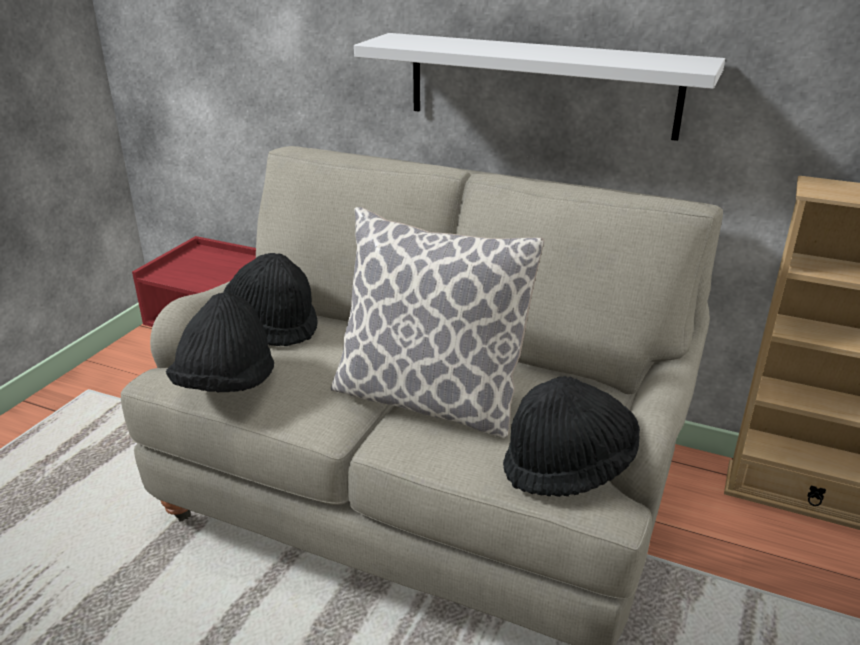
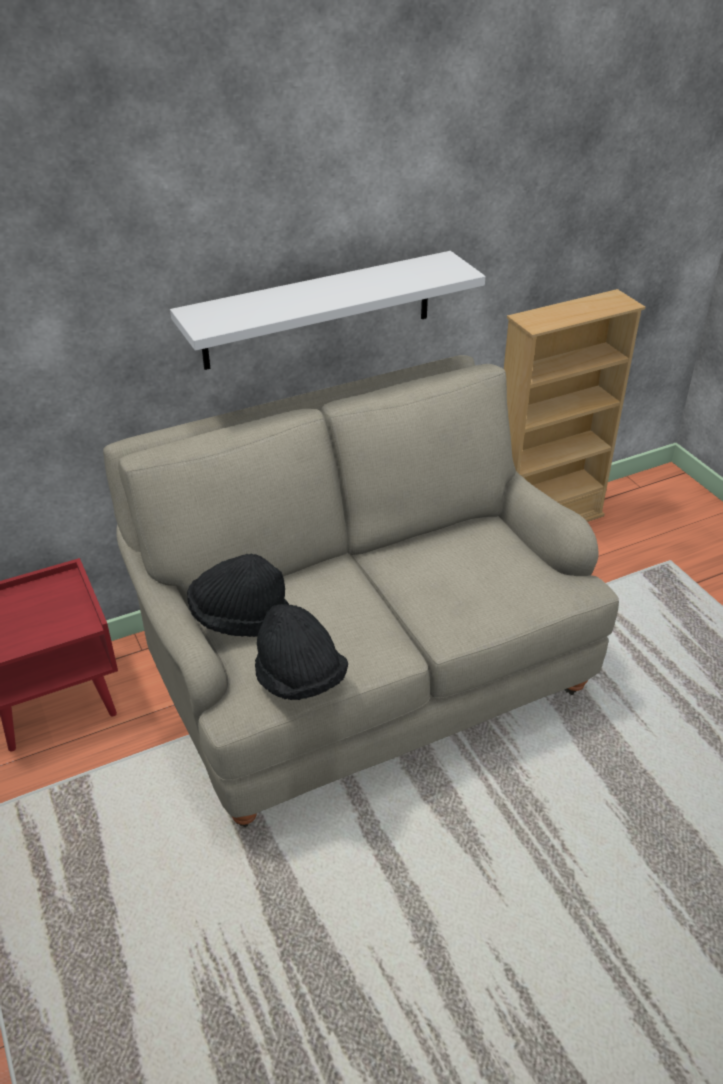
camera: 50 degrees left, 10 degrees up
(428, 399) = (420, 595): pillow -> none
(568, 467) = (546, 580): black hat -> none

